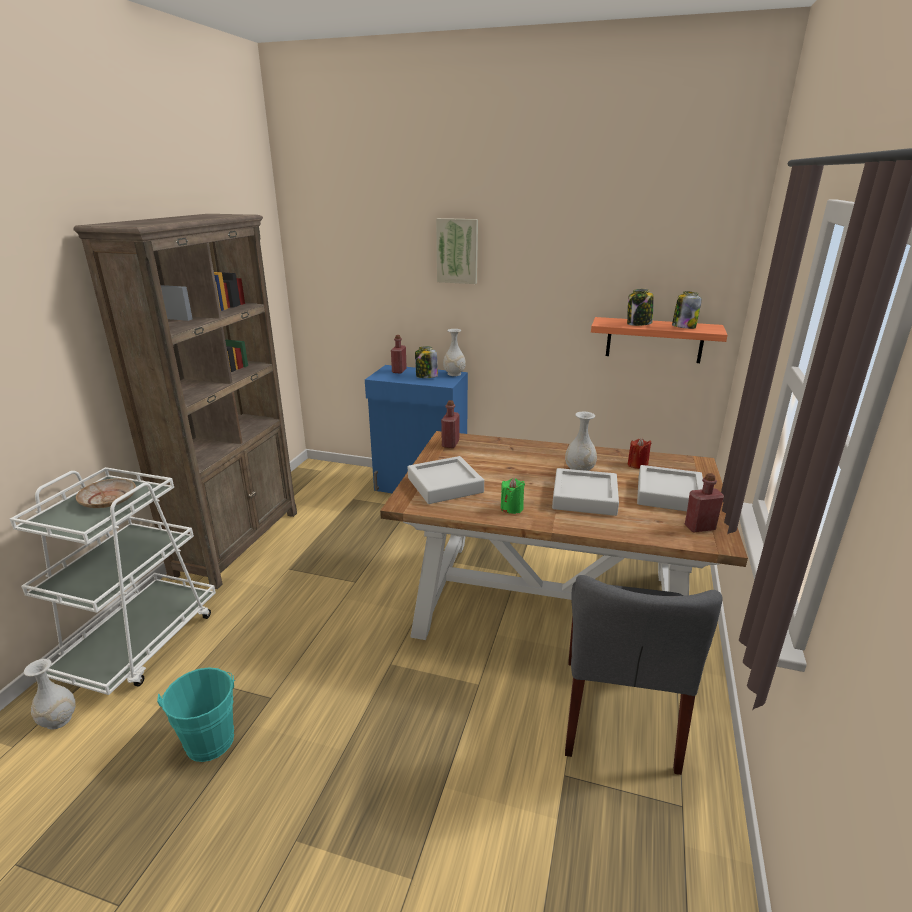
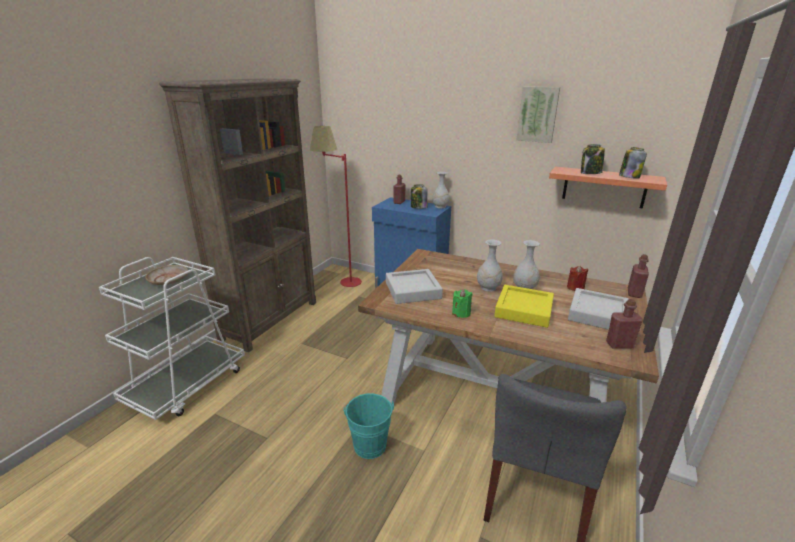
camera: 10 degrees right, 0 degrees up
(58, 720) = (121, 433): white vase -> white vase (488, 288)
(210, 737) = (218, 461): turquoise bucket -> turquoise bucket (369, 442)
(325, 484) = (341, 283): none -> red floor lamp
(450, 444) = (425, 259): red bottle -> red bottle (634, 293)
(457, 251) = (448, 111): picture -> picture (538, 114)
(584, 497) = (523, 310): grey tray -> yellow tray

